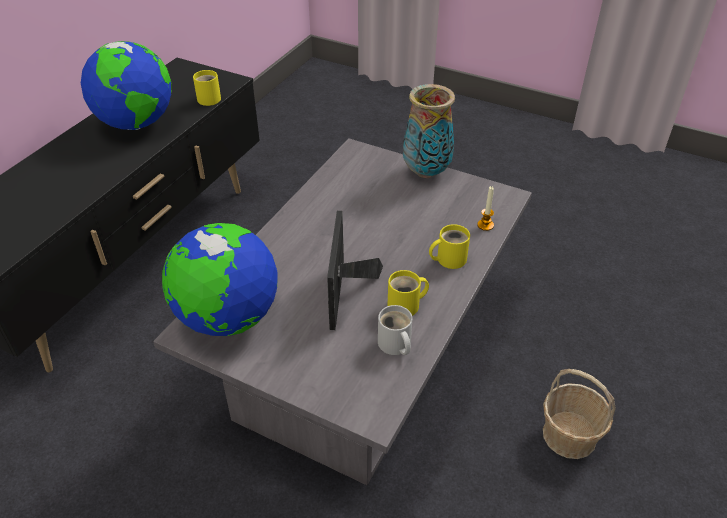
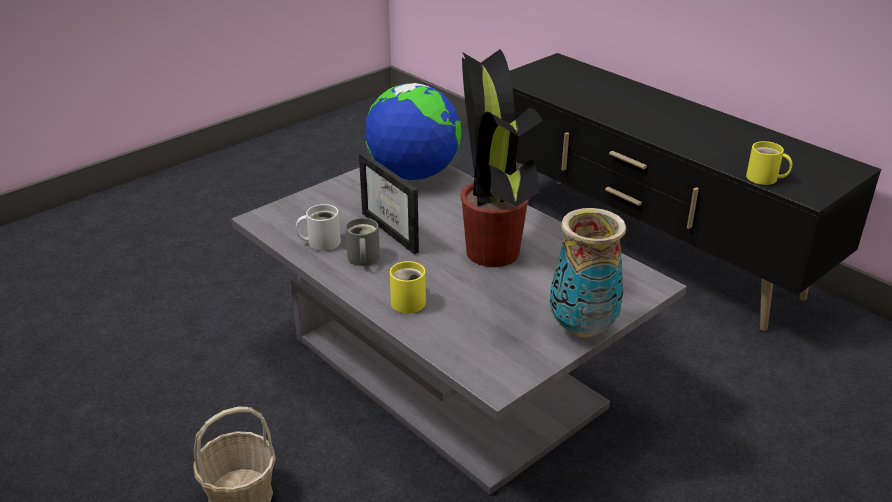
camera: 110 degrees right, 10 degrees down
(136, 123) = (713, 137): globe -> none
(346, 296) = (398, 230): picture frame -> picture frame turned 150 degrees counterclockwise
(356, 229) = (493, 254): none -> potted plant
(406, 306) = (362, 259): yellow mug -> grey mug
(485, 225) = (450, 344): candle -> none

